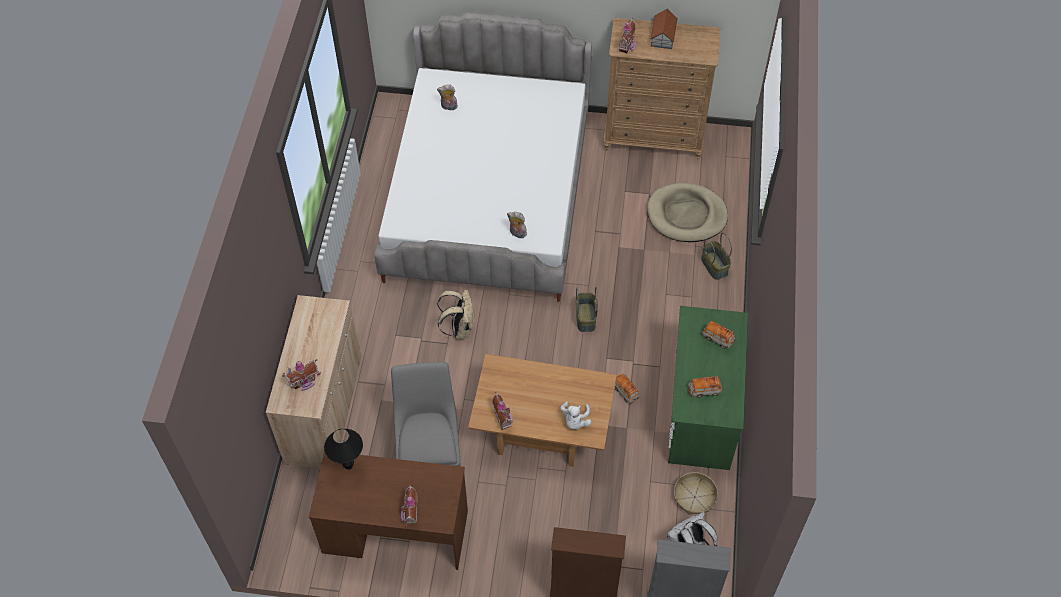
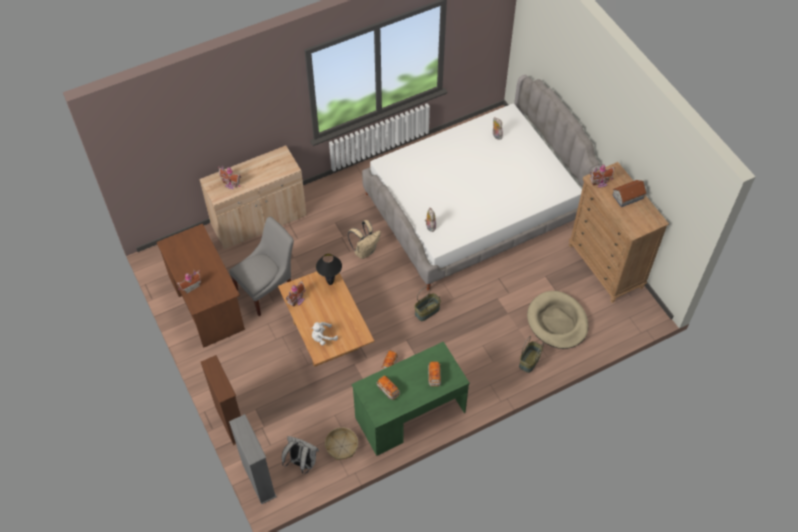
camera: 55 degrees right, 0 degrees up
(348, 466) = (200, 240): black table lamp -> black table lamp (330, 282)

